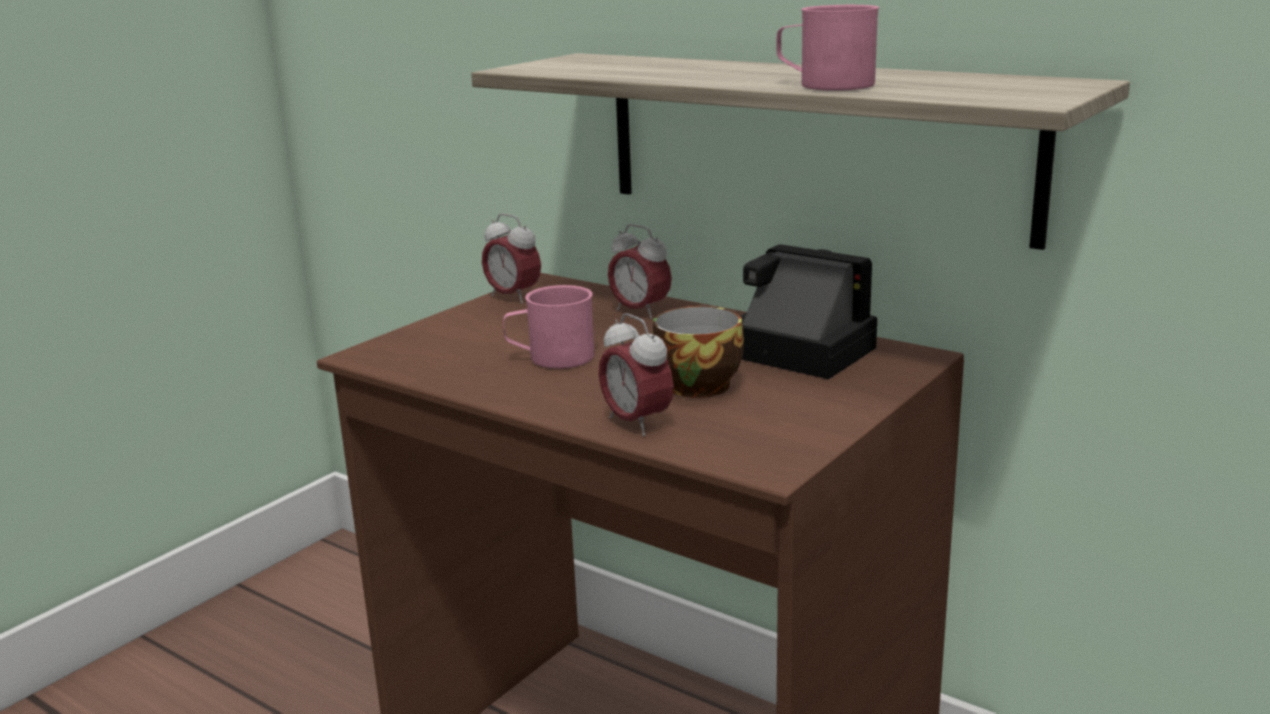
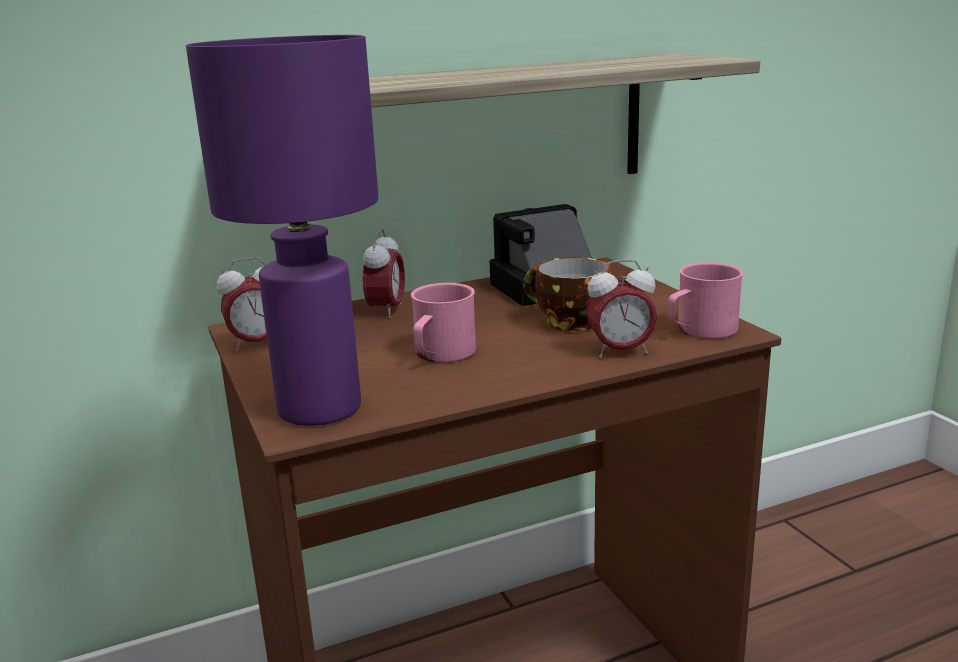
camera: 60 degrees left, 0 degrees up
(403, 350) = (319, 408): none -> purple table lamp
(640, 312) = (386, 311): alarm clock -> alarm clock turned 60 degrees counterclockwise
(825, 85) = (579, 69): pink mug -> pink mug (700, 331)

